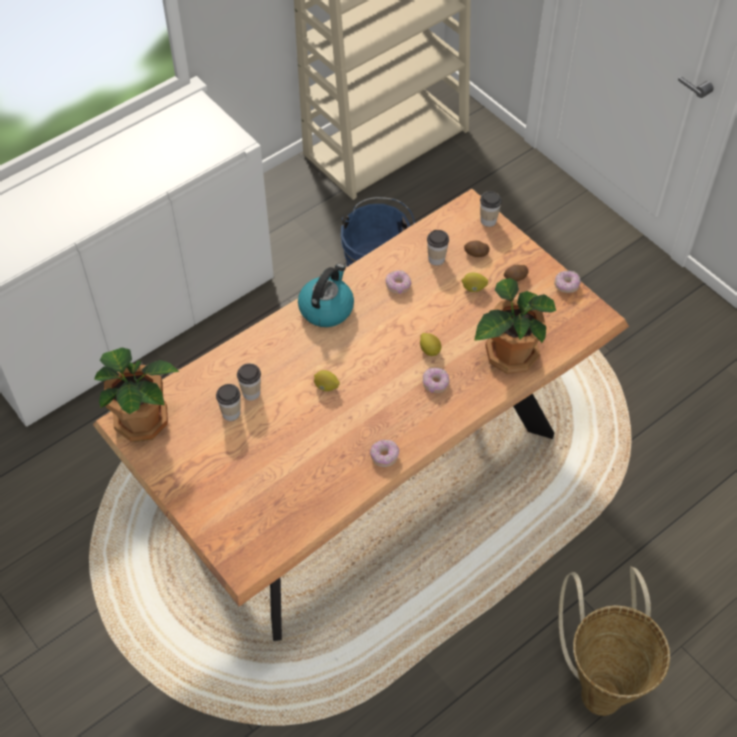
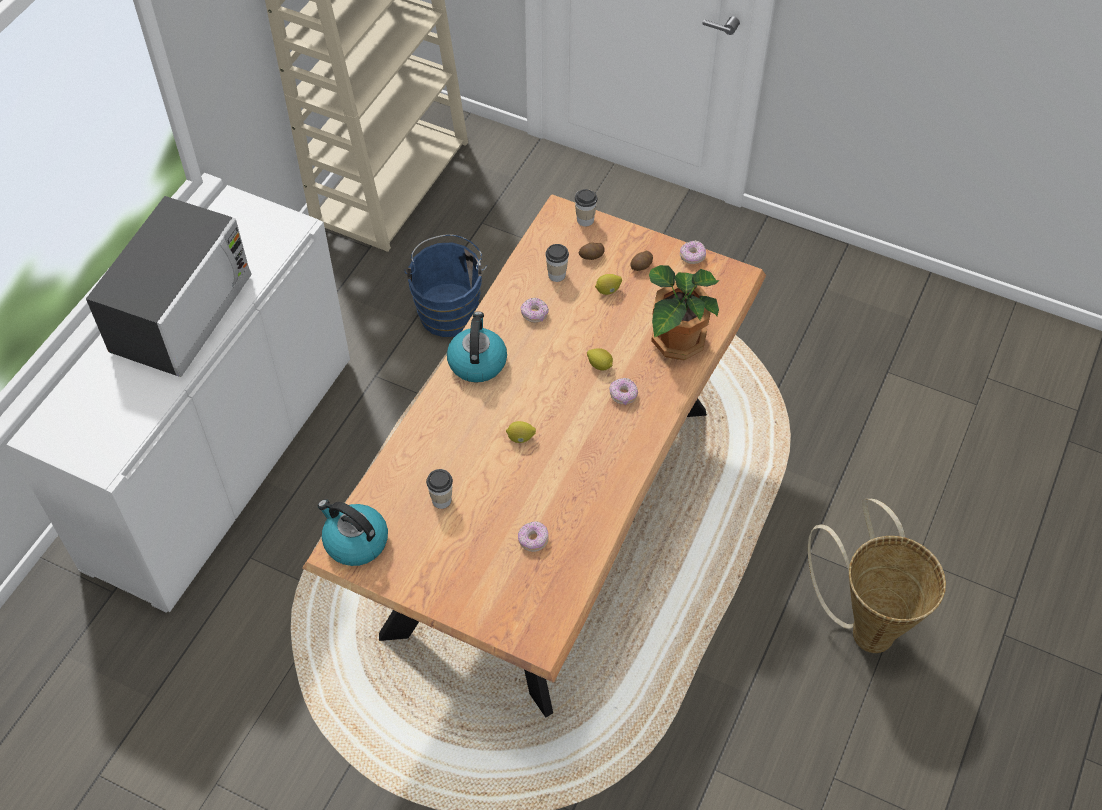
camera: 25 degrees left, 0 degrees up
(108, 181) = (182, 313): none -> microwave
(142, 419) = (355, 541): potted plant -> kettle
(251, 392) = (450, 472): cup -> none
(384, 456) = (614, 482): donut -> donut (533, 540)

